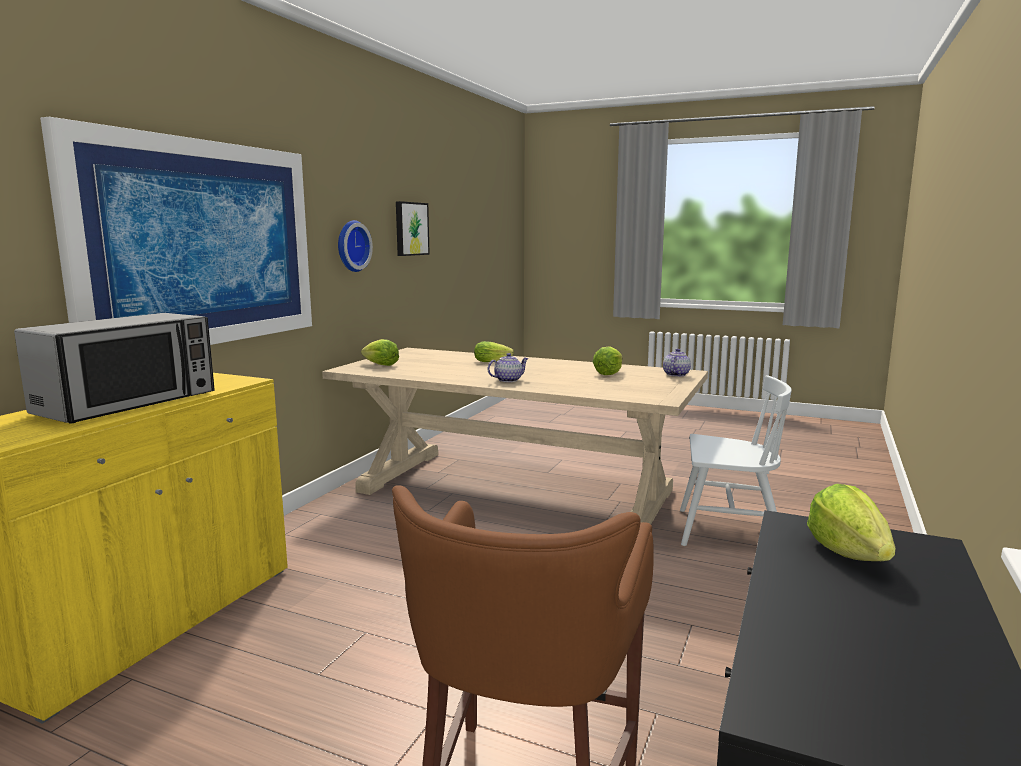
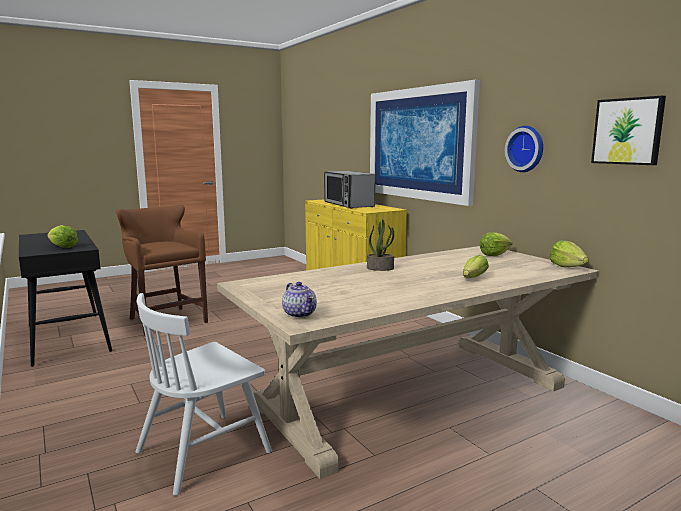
camera: 125 degrees right, 0 degrees up
(508, 380) = (380, 268): teapot -> potted plant
(608, 373) = (353, 296): lettuce -> lettuce (567, 267)

